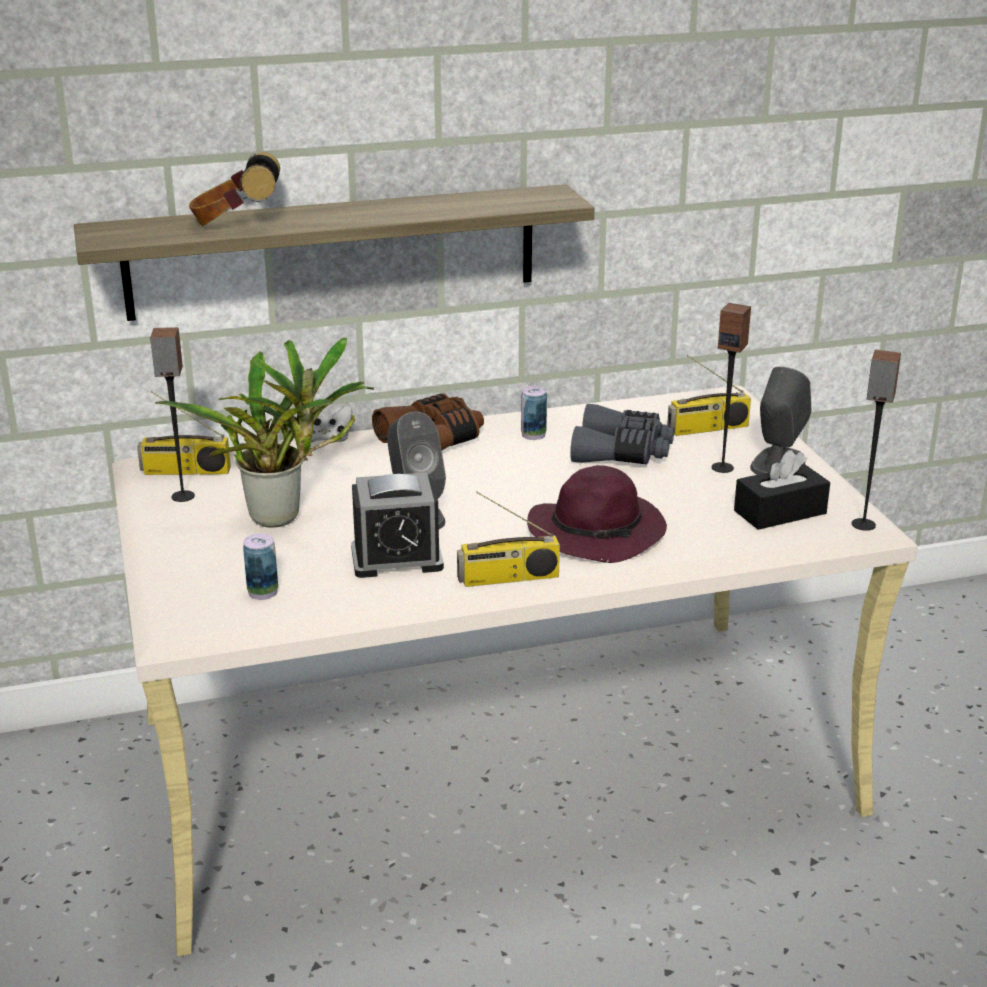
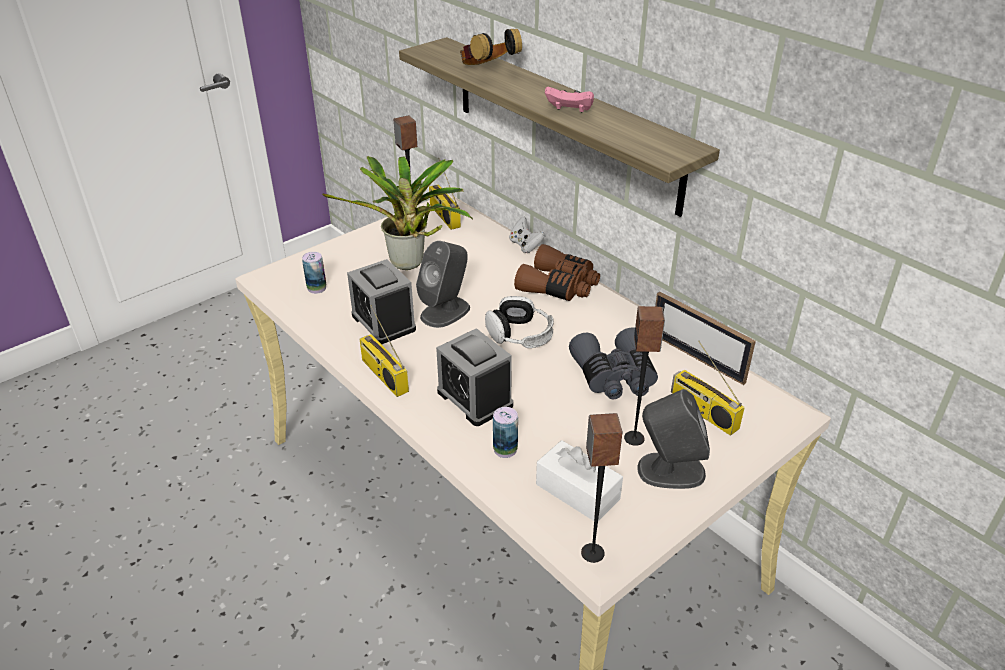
camera: 65 degrees right, 10 degrees up
(406, 212) = (569, 111): none -> pink game controller
(505, 482) = (520, 335): none -> headphones
(533, 435) = (607, 326): can -> can (505, 449)
(598, 532) = (475, 398): purple hat -> alarm clock
(624, 408) = (697, 357): none -> picture frame
(780, 512) = (577, 491): black tissue box -> white tissue box

